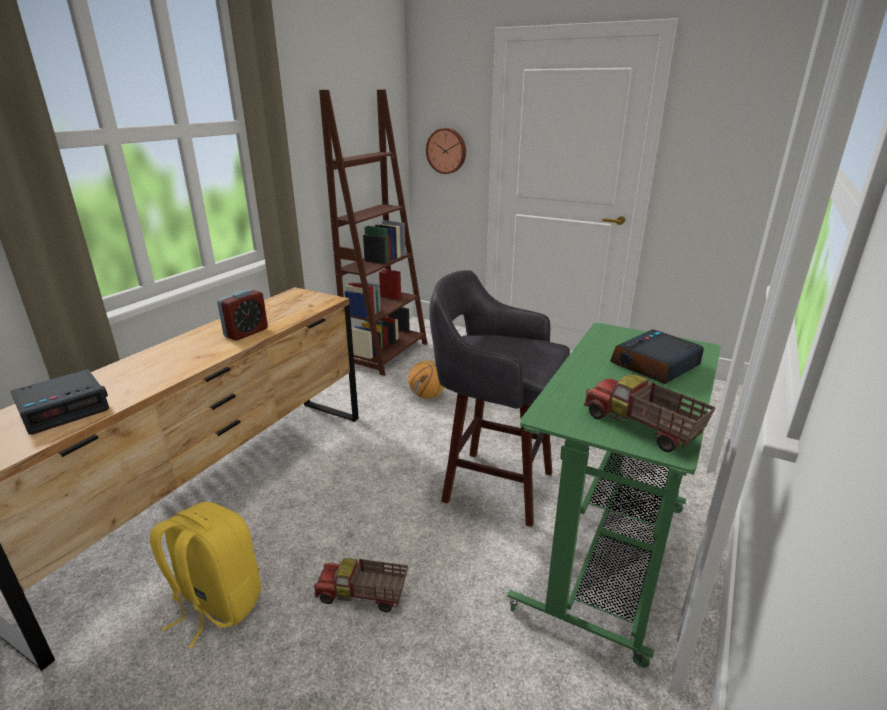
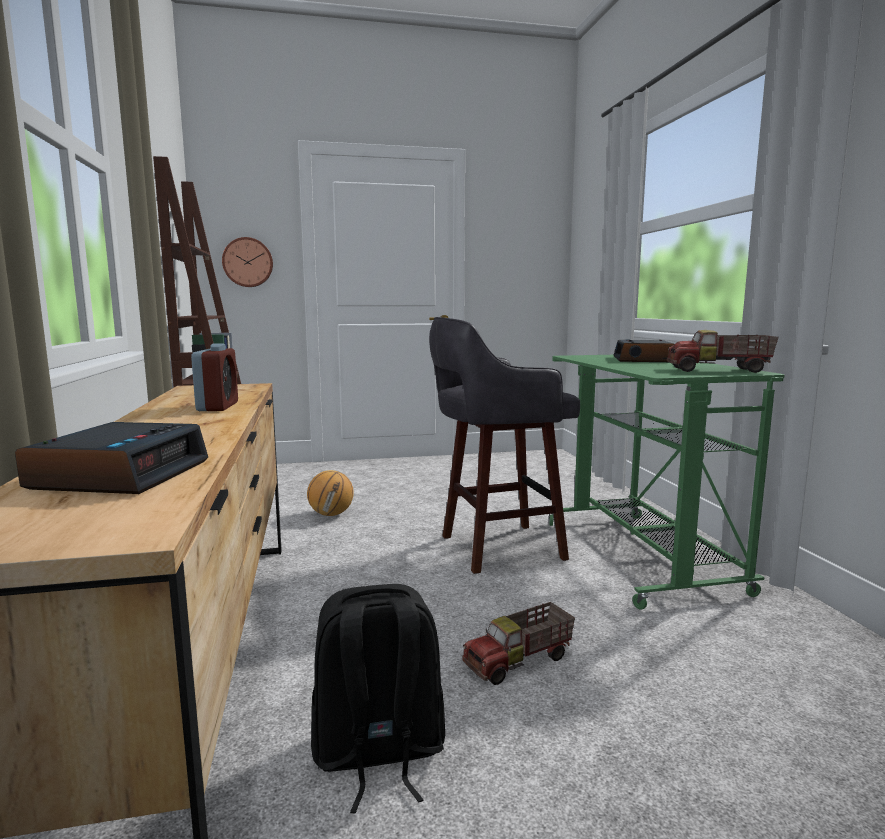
camera: 40 degrees left, 15 degrees down
(216, 604) = (378, 754): yellow backpack -> black backpack

